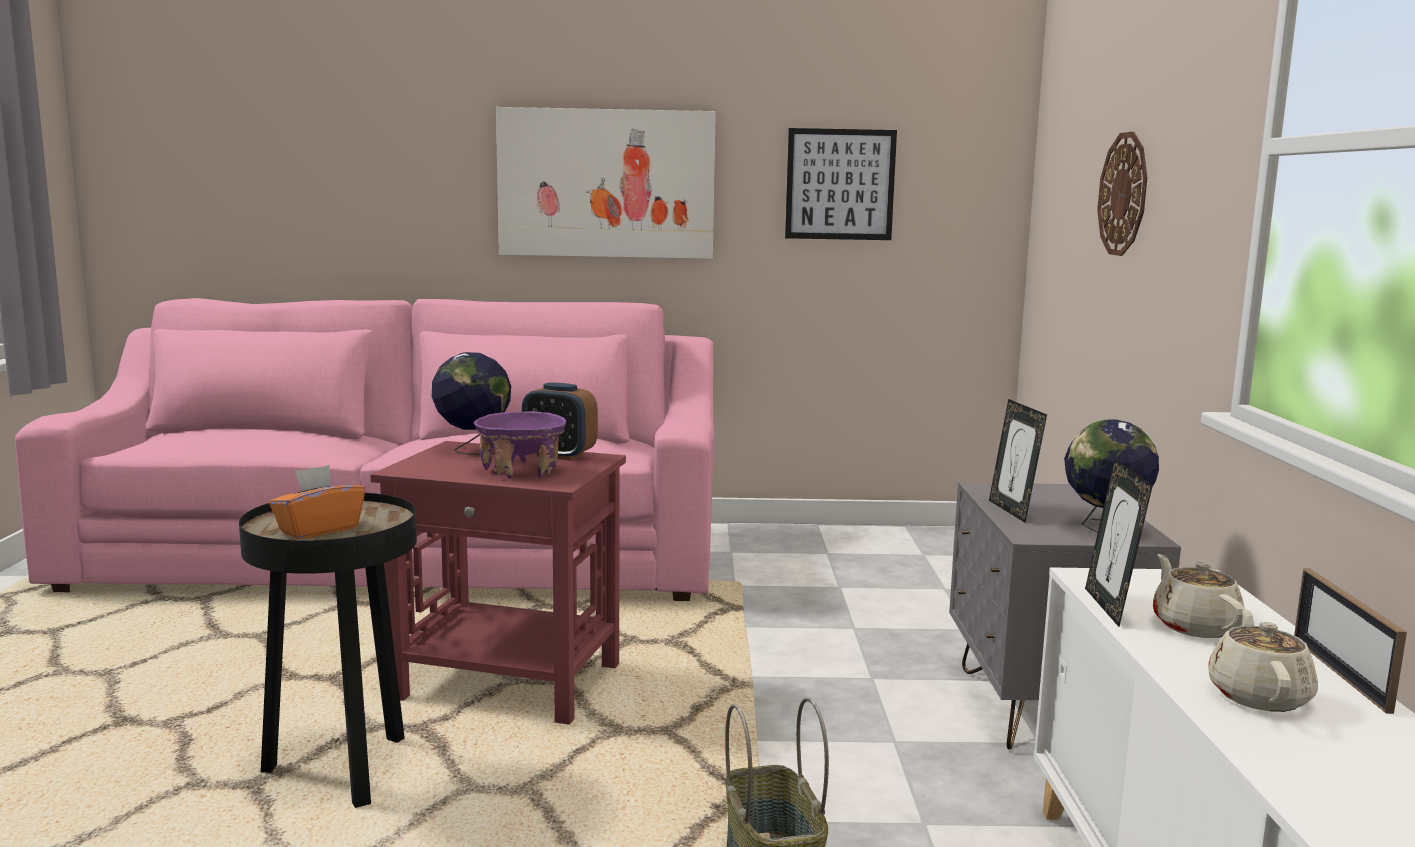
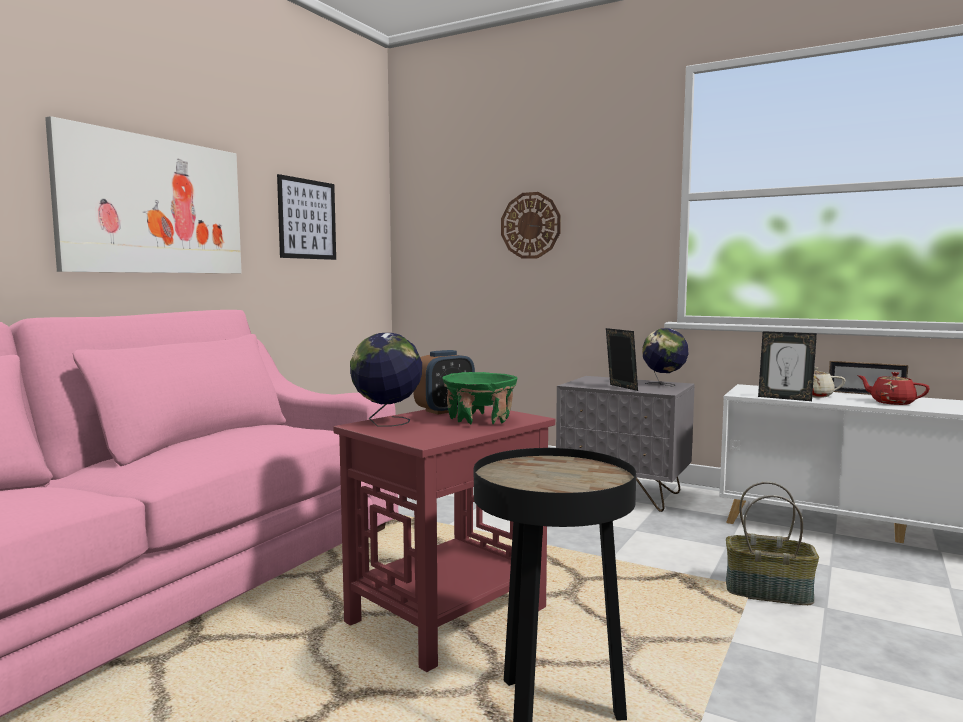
camera: 60 degrees left, 5 degrees down
(318, 529) = (574, 479): orange tissue box -> none
(521, 471) = (479, 420): purple bowl -> green bowl
(1012, 511) = (620, 388): picture frame -> picture frame turned 135 degrees counterclockwise
(1258, 695) = (891, 402): beige teapot -> red teapot

